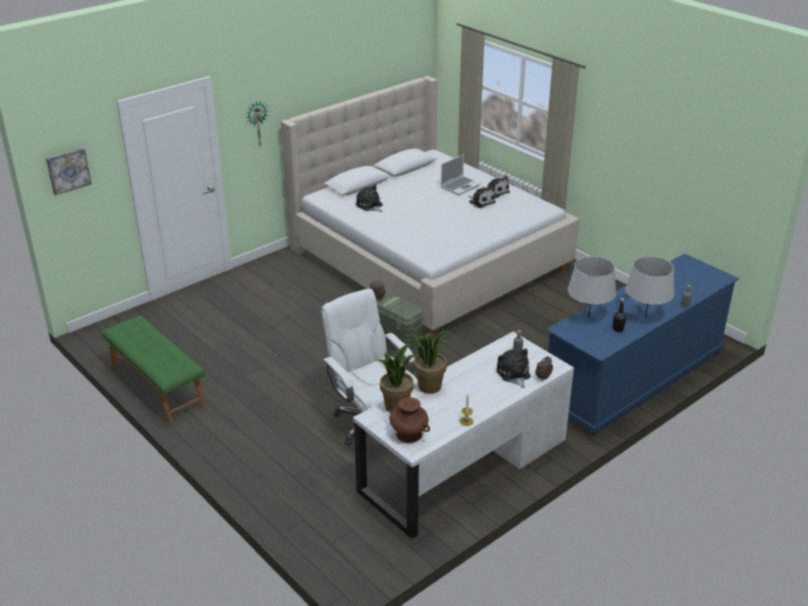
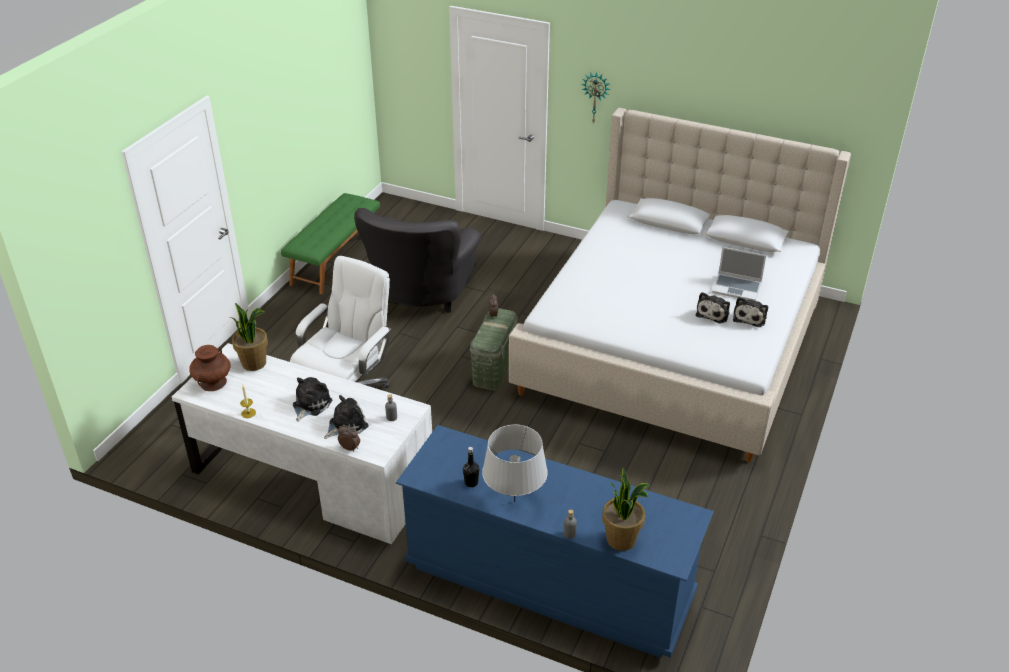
camera: 65 degrees right, 5 degrees up
(68, 170) = (397, 49): picture -> none
(263, 350) = (421, 295): none -> grey armchair
(370, 206) = (629, 242): plush toy -> plush toy (310, 404)
(430, 386) = (296, 374): potted plant -> potted plant (621, 539)
(588, 317) = (483, 452): grey table lamp -> none

